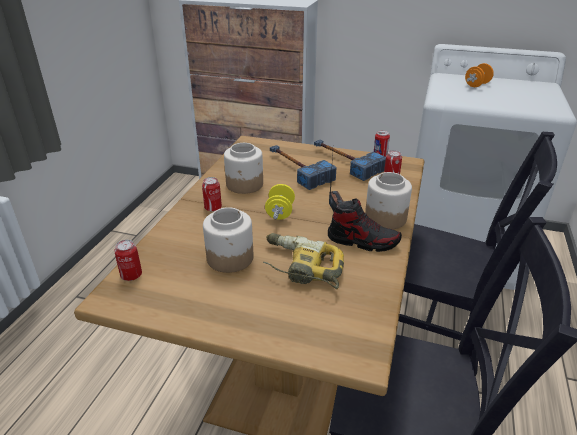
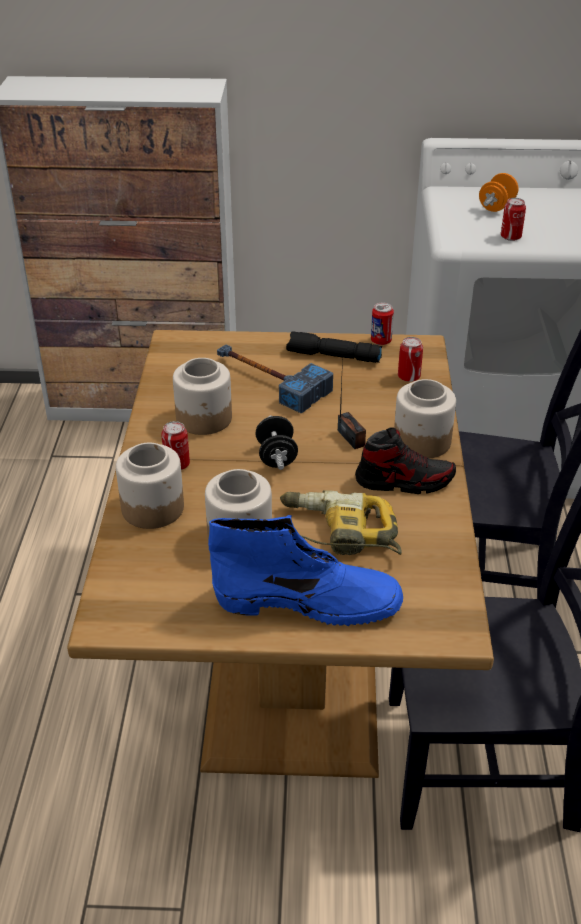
camera: 15 degrees left, 5 degrees up
(131, 275) = (118, 585): can -> can (510, 237)
(183, 231) = (153, 508): none -> jar
(256, 312) = (309, 602): none -> blue boot
(280, 213) = (276, 457): yellow dumbbell -> black dumbbell
(344, 161) = (332, 356): hammer -> black flashlight

